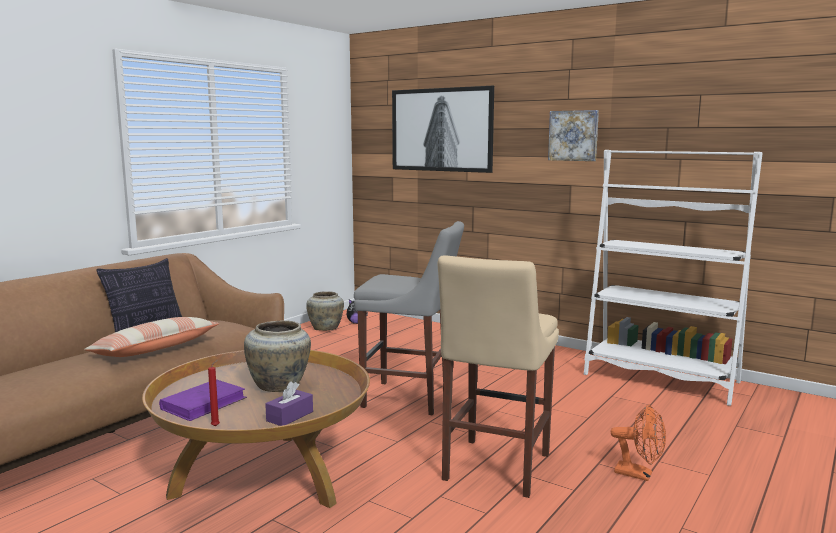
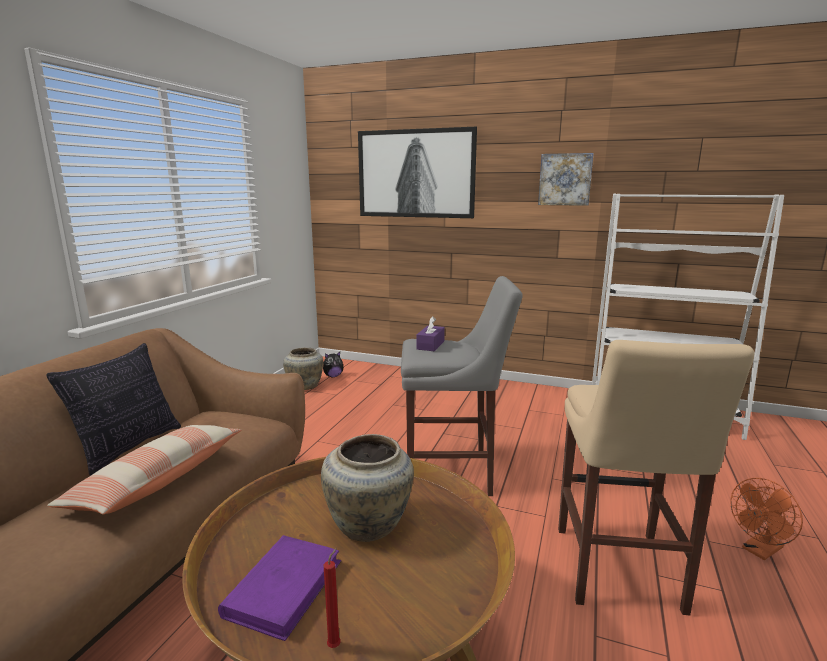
camera: 15 degrees left, 5 degrees up
(290, 416) = (430, 594): purple tissue box -> purple tissue box (430, 345)
(639, 474) = (759, 551): orange fan -> orange fan turned 135 degrees clockwise

